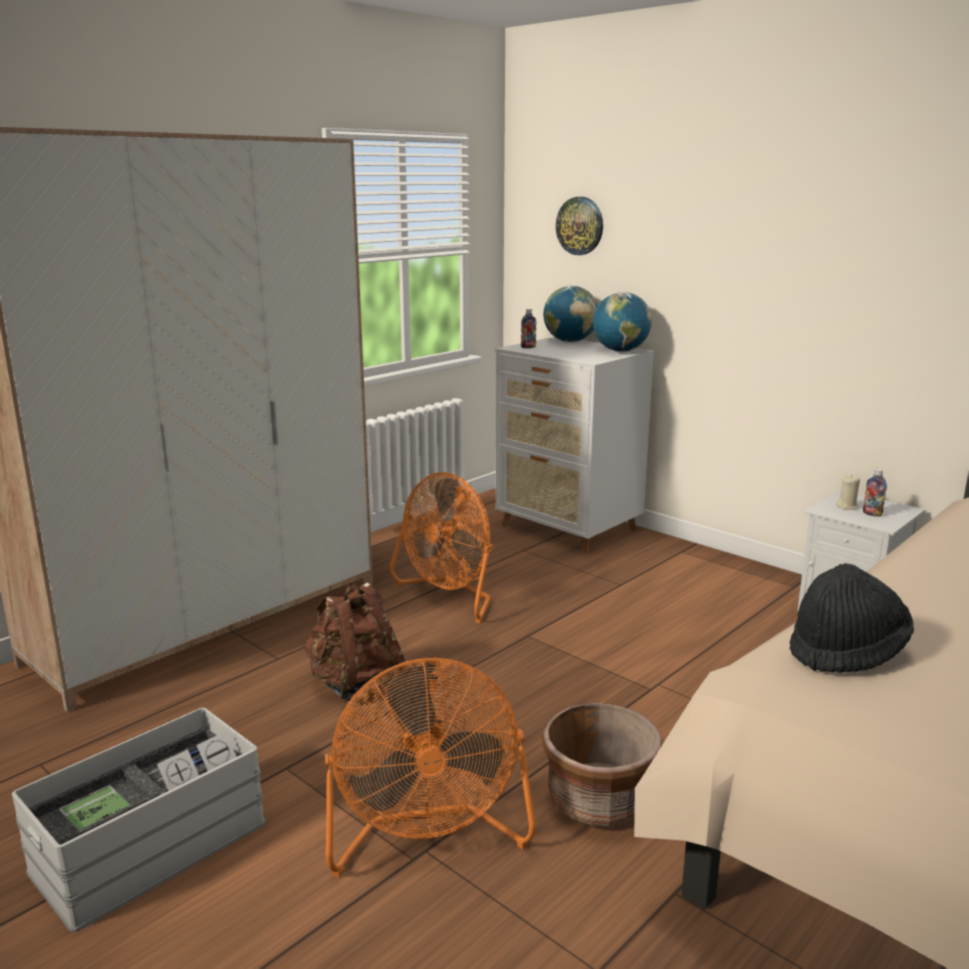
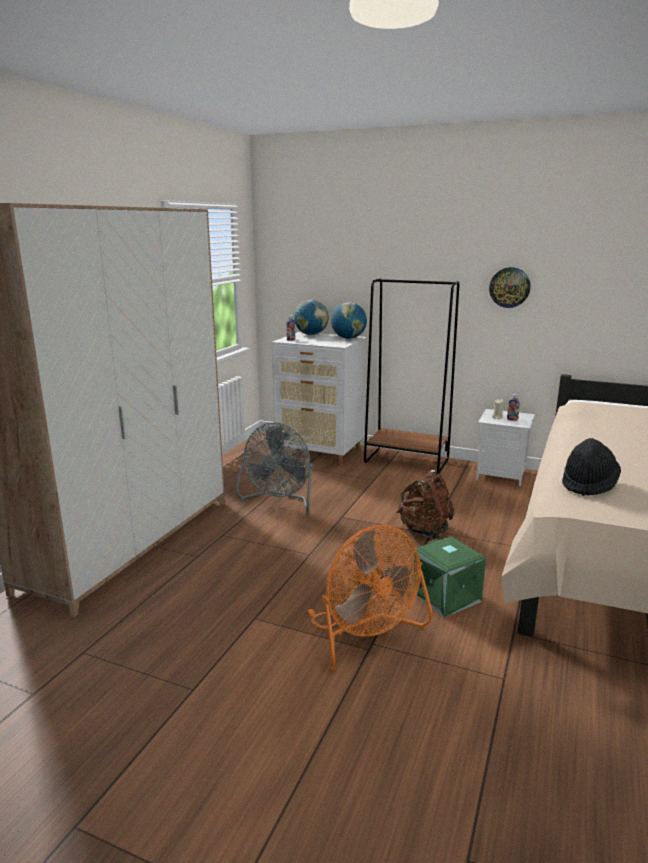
camera: 20 degrees left, 0 degrees up
(150, 844) = (202, 681): grey storage box -> none
(355, 684) = (259, 562): brown backpack -> brown backpack (424, 531)
(452, 594) = (279, 500): orange fan -> grey fan
(580, 226) = (311, 262): wall clock -> wall clock (509, 287)
(598, 801) = (444, 597): brown planter -> green storage box
(696, 563) = (406, 461): none -> clothes rack

